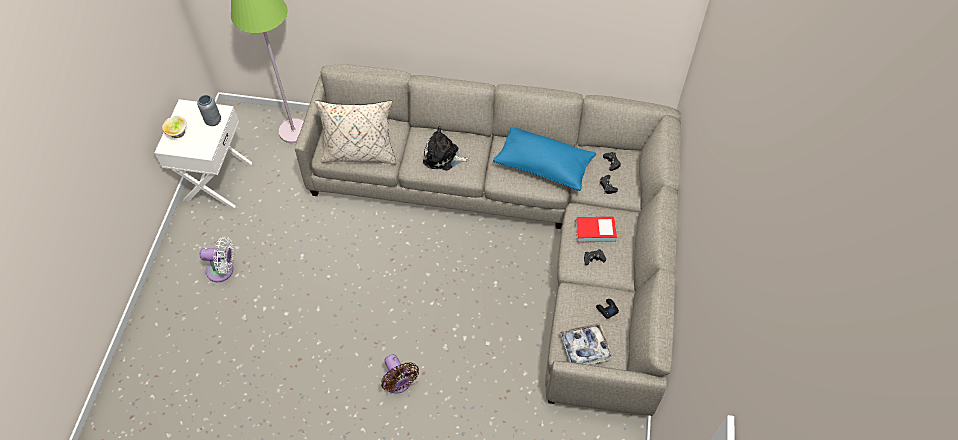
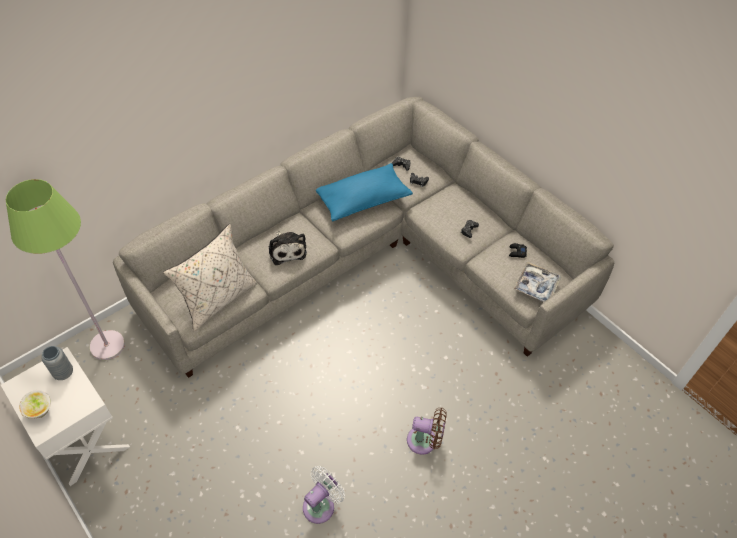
camera: 50 degrees left, 5 degrees down
(223, 270) = (184, 502): white fan -> white fan (321, 505)
(443, 157) = (286, 250): plush toy -> plush toy turned 75 degrees counterclockwise
(595, 231) = (448, 213): book -> none

